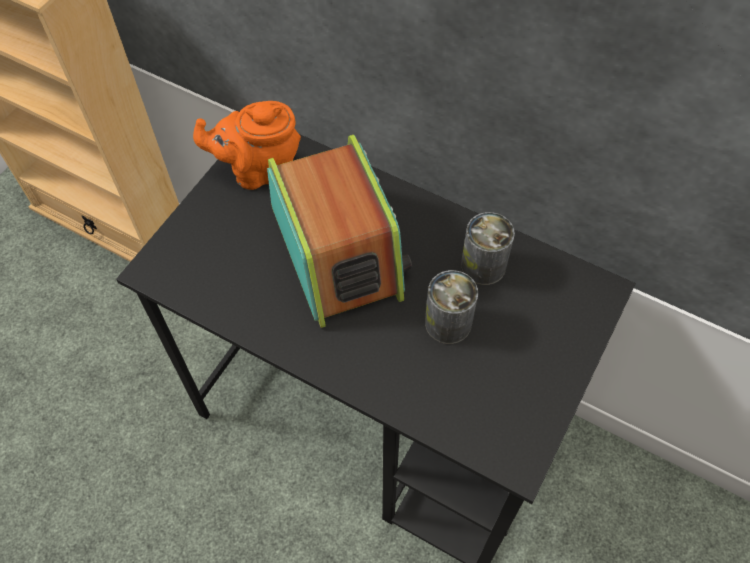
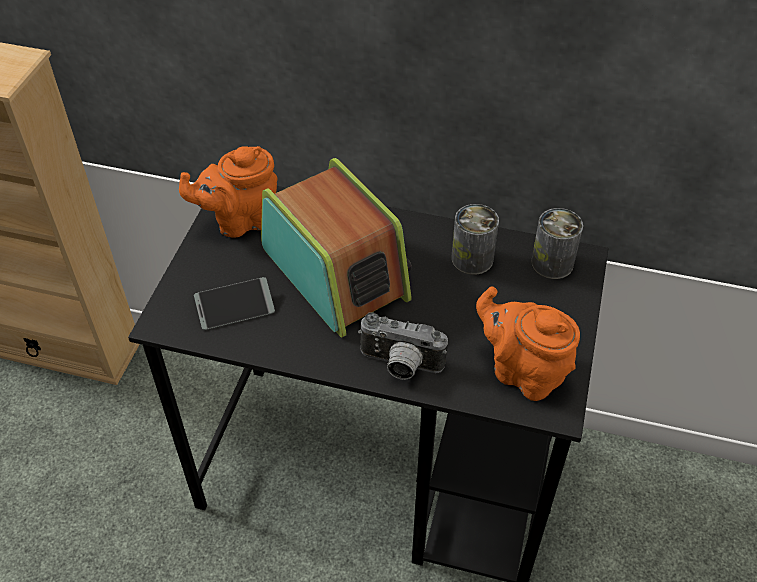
camera: 15 degrees left, 10 degrees down
(226, 271) = (235, 309): none -> phone
(370, 373) = (399, 366): none -> camera
(448, 323) = (456, 310): can -> can (552, 263)
(495, 410) = (523, 372): none -> orange teapot

